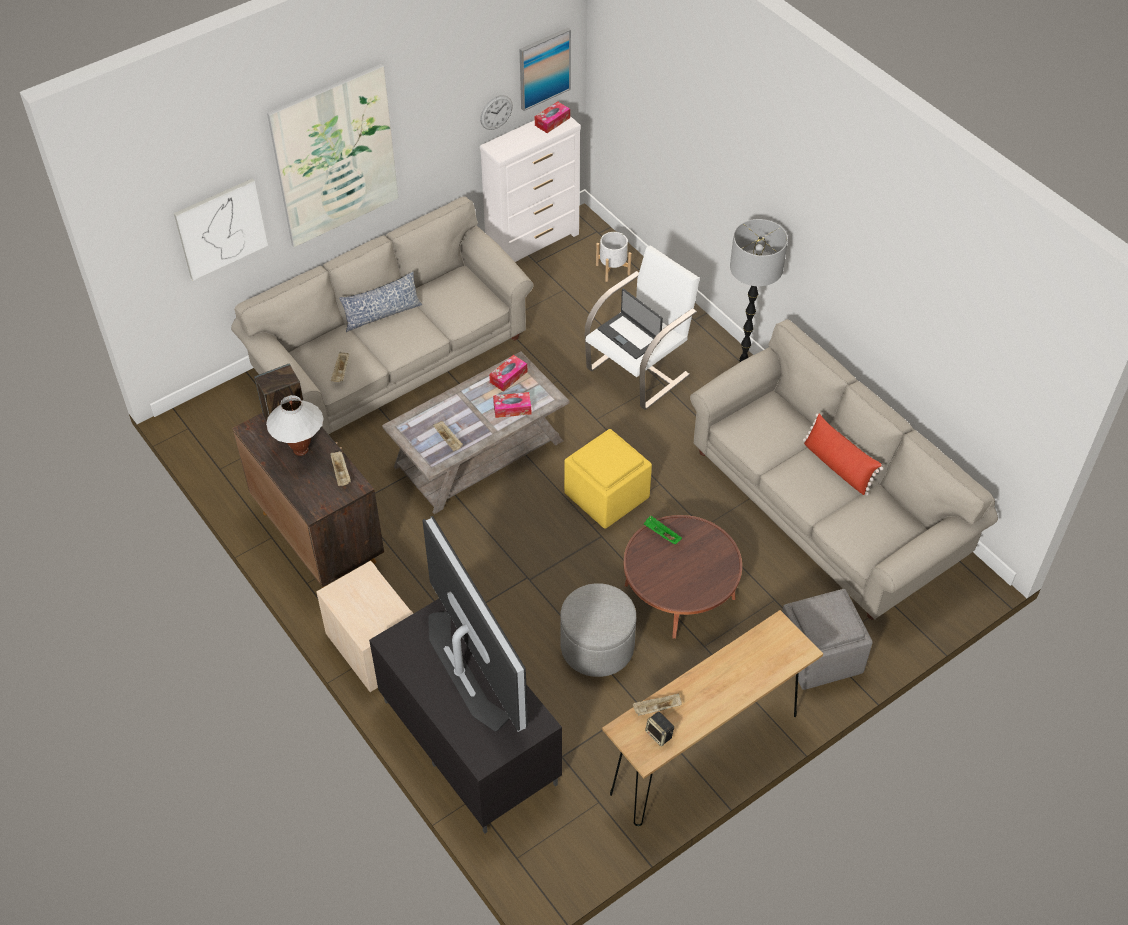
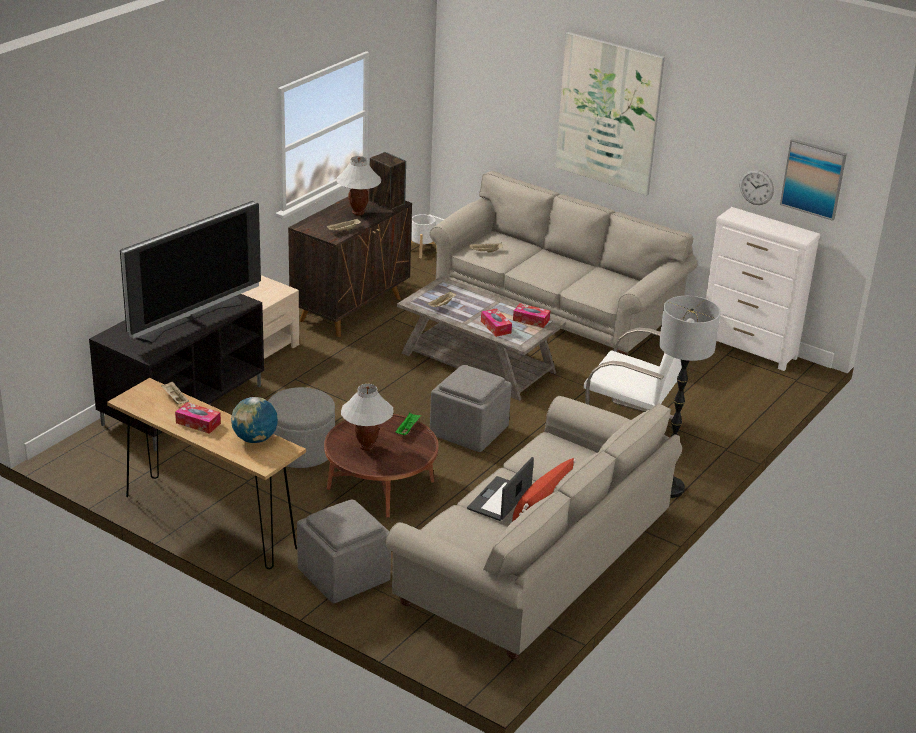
camera: 70 degrees right, 20 degrees down
(221, 228) = (512, 105): picture -> none
(382, 314) = (562, 259): pillow -> none
(552, 121) = (796, 232): tissue box -> tissue box (198, 423)
(606, 495) = (470, 432): yellow ottoman -> grey ottoman
(613, 269) = (753, 395): white planter -> white planter (422, 250)
(629, 335) = (624, 369): laptop -> laptop (500, 500)
(659, 735) = (149, 403): speaker -> none
(684, 576) = (366, 447): none -> white table lamp
(753, 649) = (255, 439): none -> globe

